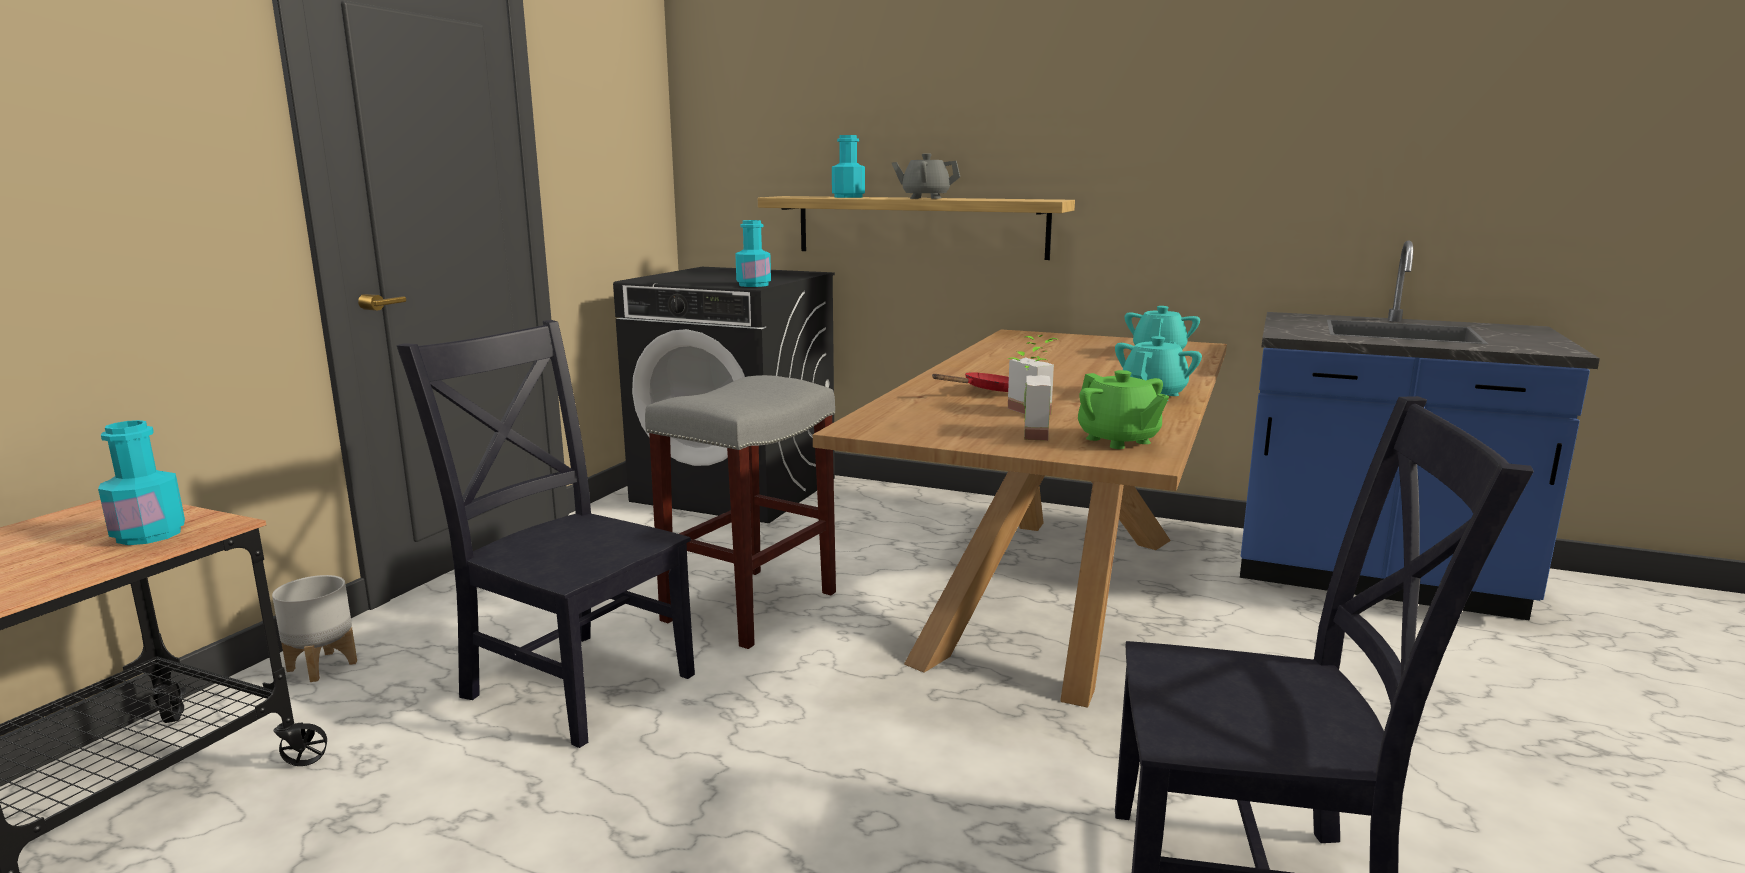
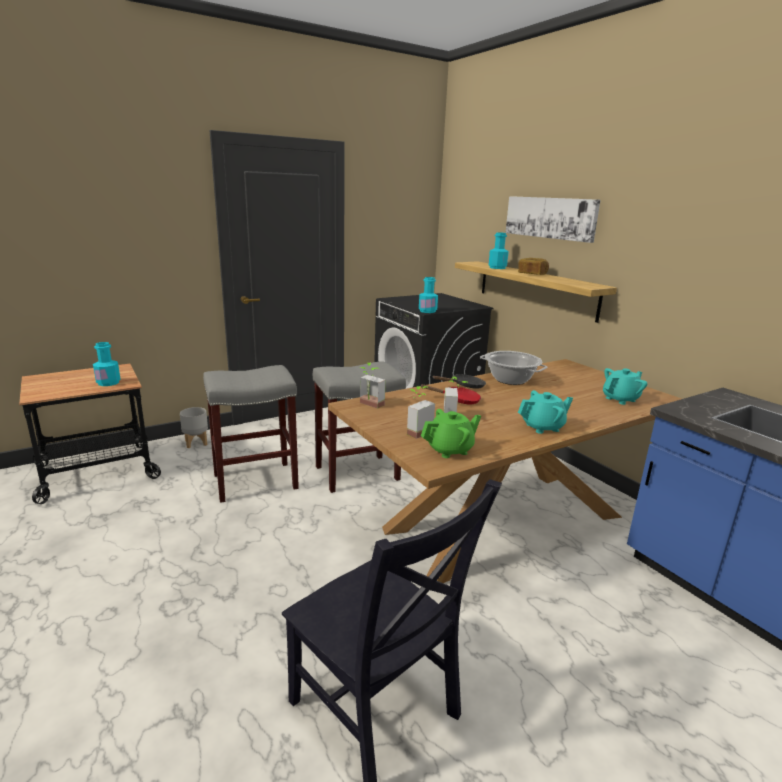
camera: 35 degrees right, 5 degrees up
(574, 682) = (256, 481): black chair -> grey stool
(885, 422) = (369, 405): none -> potted plant
(925, 198) = (532, 274): grey teapot -> bread
(932, 104) = (550, 217): none -> picture
(957, 376) = (465, 386): none -> black frying pan
(994, 360) = (510, 380): none -> cooking pot
(1118, 440) = (450, 450): green teapot -> green teapot turned 120 degrees counterclockwise

